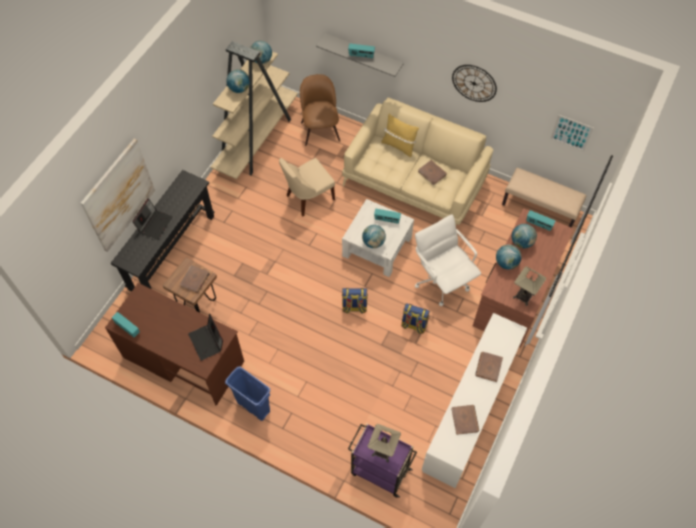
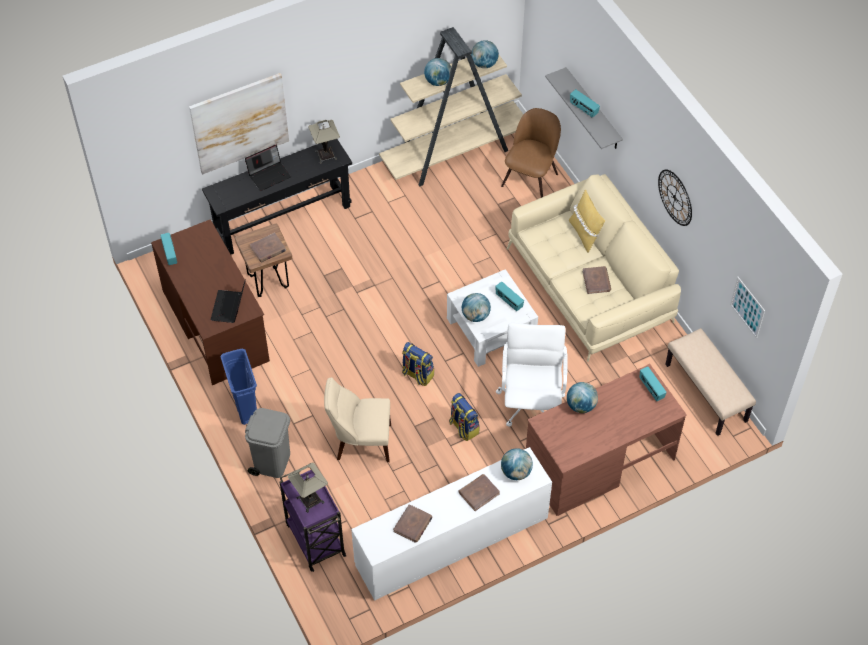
camera: 35 degrees right, 5 degrees down
(304, 434) = (272, 461): none -> grey trash can
(308, 198) = (459, 241): beige chair -> beige chair (360, 442)
(521, 242) = (616, 395): globe -> globe (516, 472)
(523, 296) = (570, 446): table lamp -> table lamp (326, 155)

